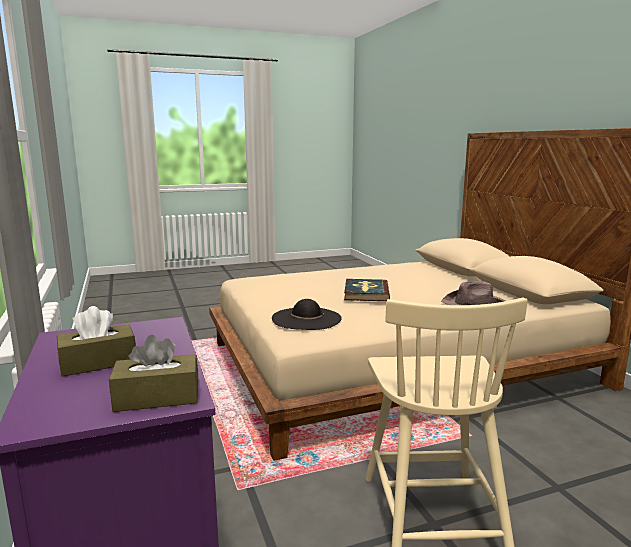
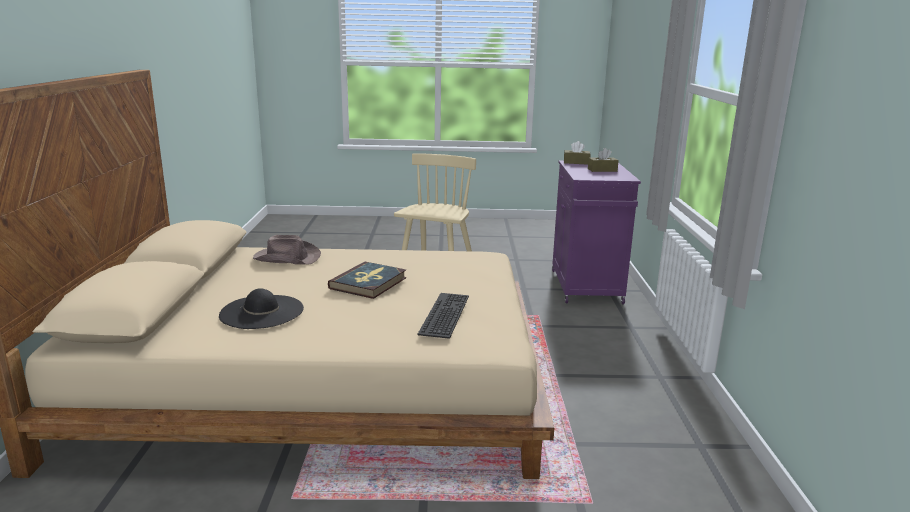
camera: 160 degrees left, 5 degrees up
(288, 282) = (443, 314): none -> keyboard
(306, 318) = (464, 267): black hat -> black hat (262, 312)

